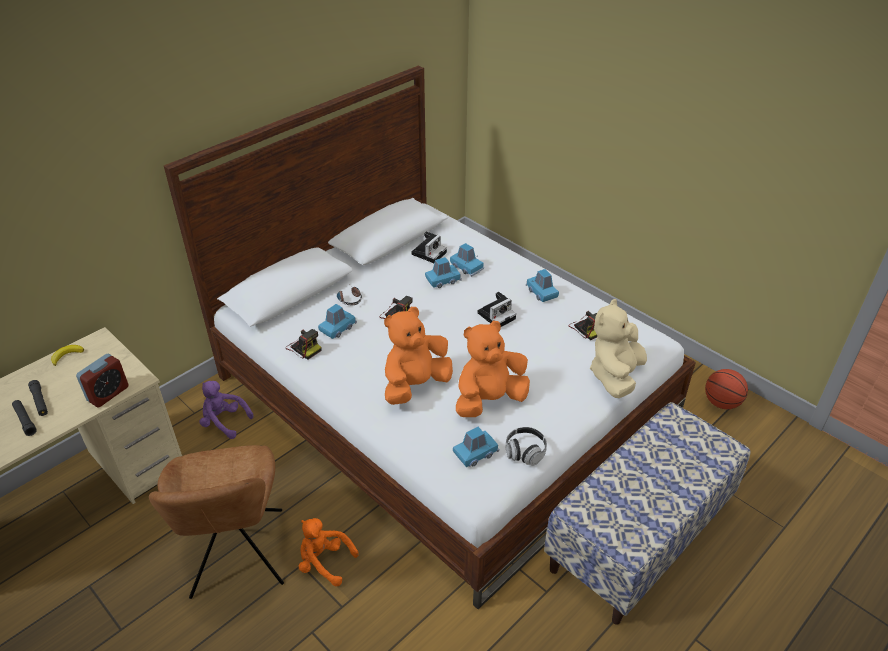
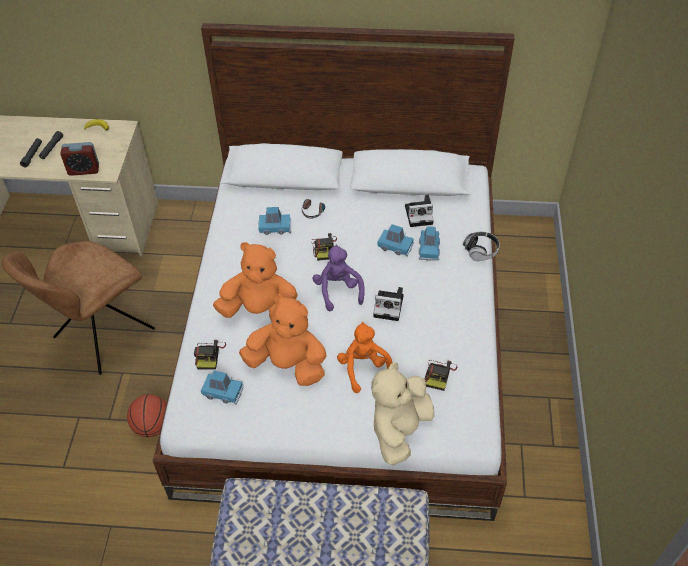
camera: 50 degrees right, 10 degrees up
(224, 422) = (197, 241): purple plush toy -> purple plush toy (338, 290)
(304, 347) = (237, 225): camera -> camera (209, 355)
(324, 562) = (134, 383): orange plush toy -> orange plush toy (364, 368)
(525, 452) = (254, 421): headphones -> headphones (480, 251)
(541, 292) = (452, 316): blue toy car -> none
(615, 375) = (399, 430): beige plush toy -> beige plush toy turned 45 degrees counterclockwise
(721, 403) = (548, 545): basketball -> basketball (152, 426)

